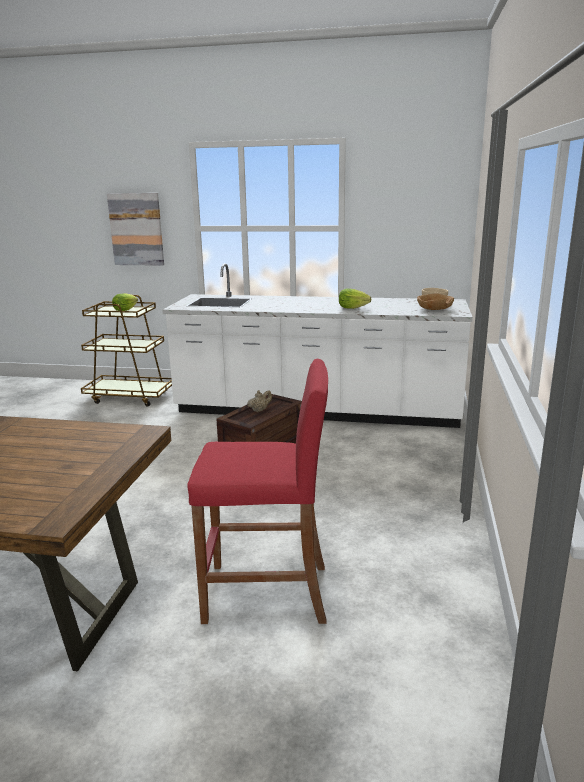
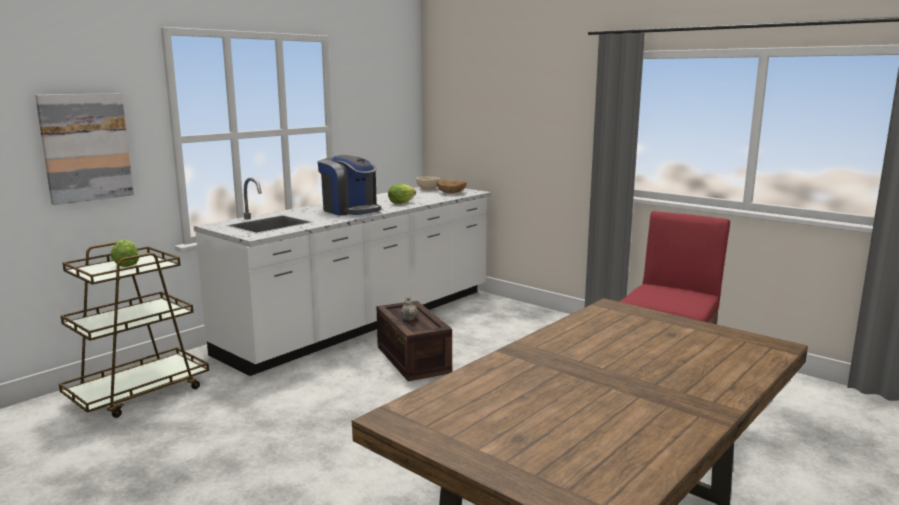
camera: 60 degrees left, 5 degrees down
(296, 305) = (350, 210): none -> coffee machine

